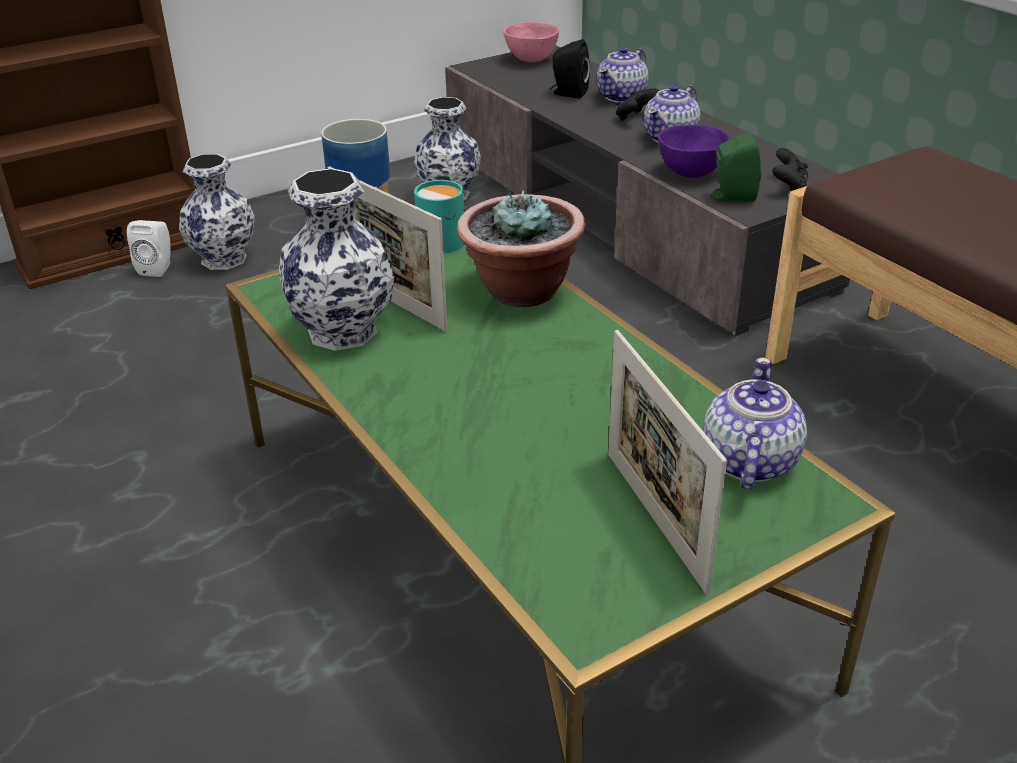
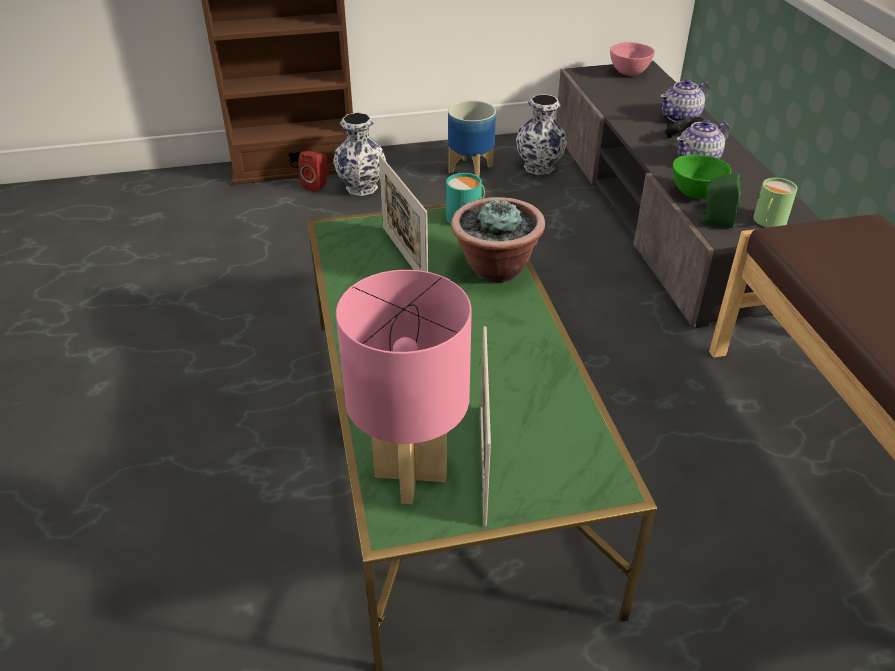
camera: 20 degrees right, 5 degrees up
(158, 268) = (317, 185): white speaker -> red speaker
(340, 331) = (359, 271): vase -> none
(568, 93) = (640, 107): black speaker -> none
(569, 559) = (410, 474): none -> pink table lamp
(689, 173) = (695, 193): purple bowl -> green bowl
(748, 462) = (574, 439): teapot -> none
(788, 187) = (768, 221): black game controller -> green mug

